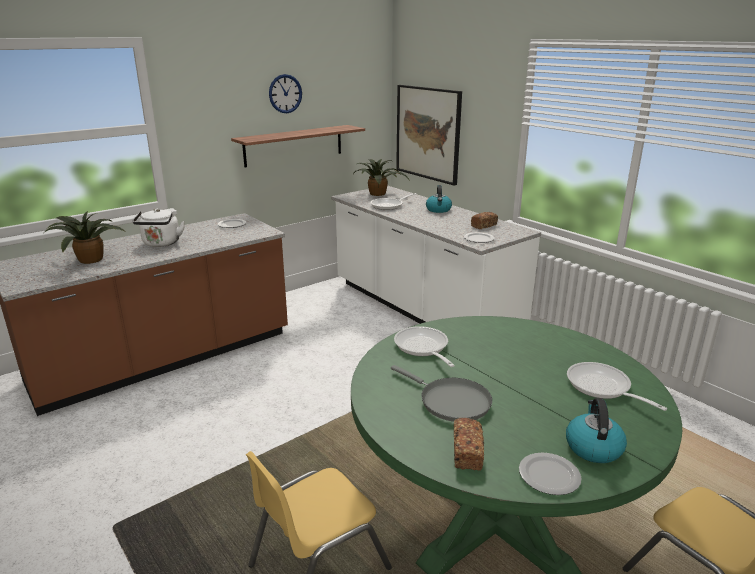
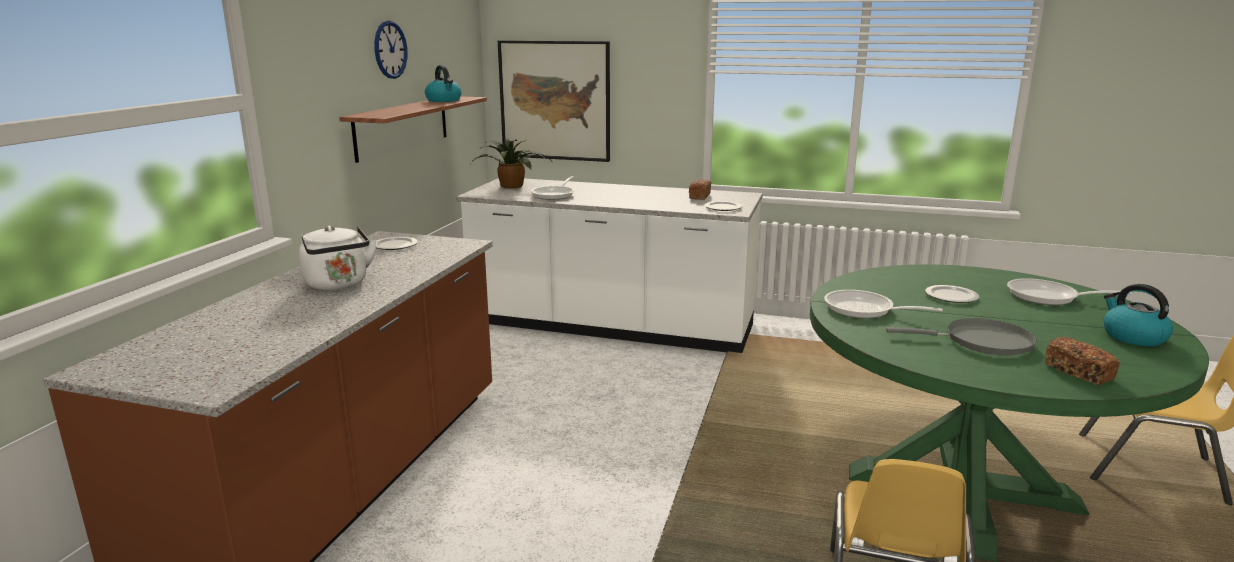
camera: 35 degrees left, 5 degrees down
(90, 259) = (260, 326): potted plant -> none
(438, 210) = (620, 190): kettle -> kettle (444, 100)
(548, 475) = (1153, 365): plate -> plate (950, 296)

